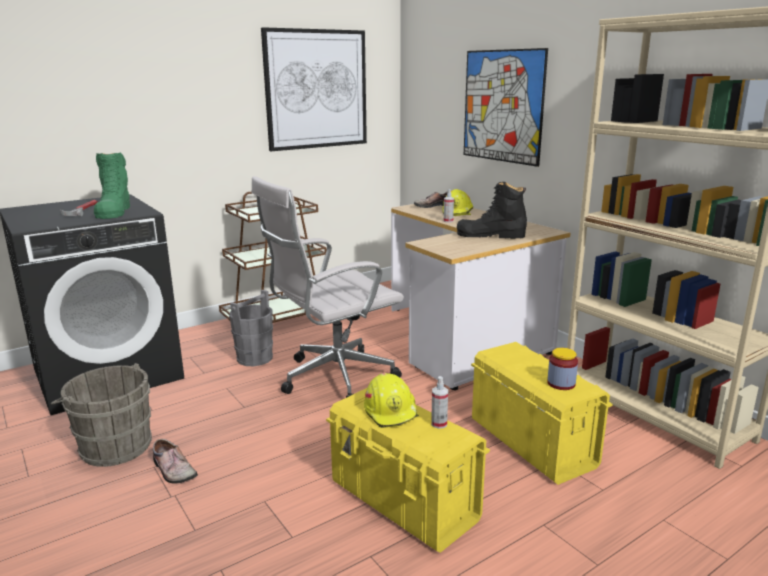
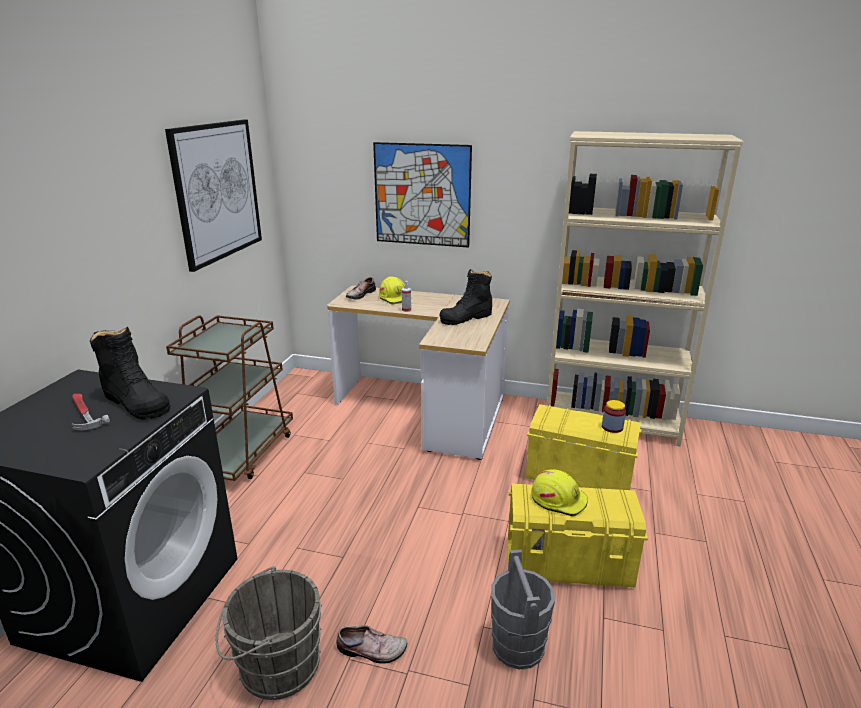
camera: 40 degrees left, 5 degrees up
(114, 211) = (136, 402): green boot -> black boot
(255, 358) = (278, 504): grey bucket -> grey bucket (518, 646)
(332, 378) = (379, 492): white office chair -> none
(439, 424) = (599, 494): spray bottle -> none

